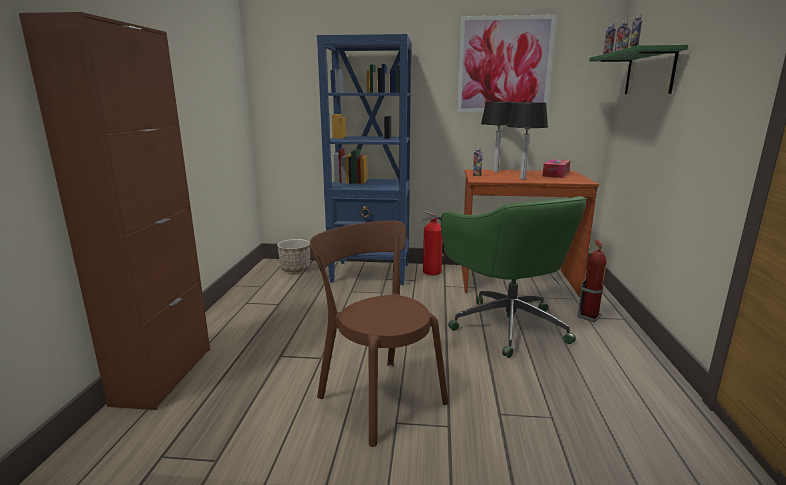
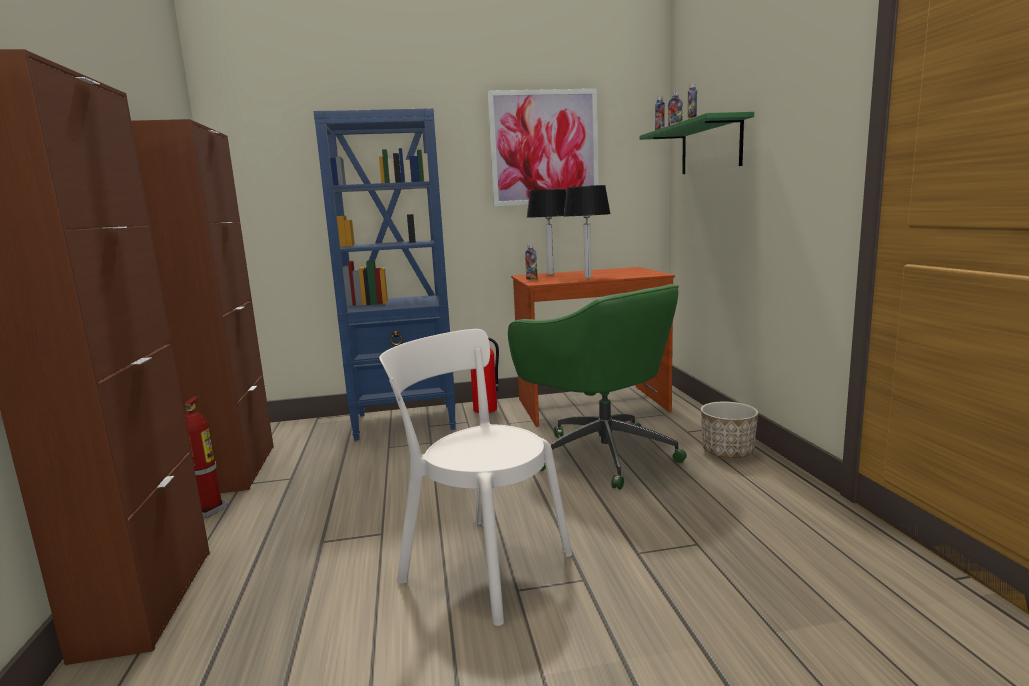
camera: 15 degrees left, 5 degrees down
(248, 291) = (238, 469): none -> brown cabinet
(295, 269) = (297, 431): planter -> planter (727, 452)
(378, 396) = (480, 564): brown chair -> white chair
(556, 174) = (620, 271): tissue box -> none
(589, 317) = (689, 431): fire extinguisher -> fire extinguisher (210, 510)

